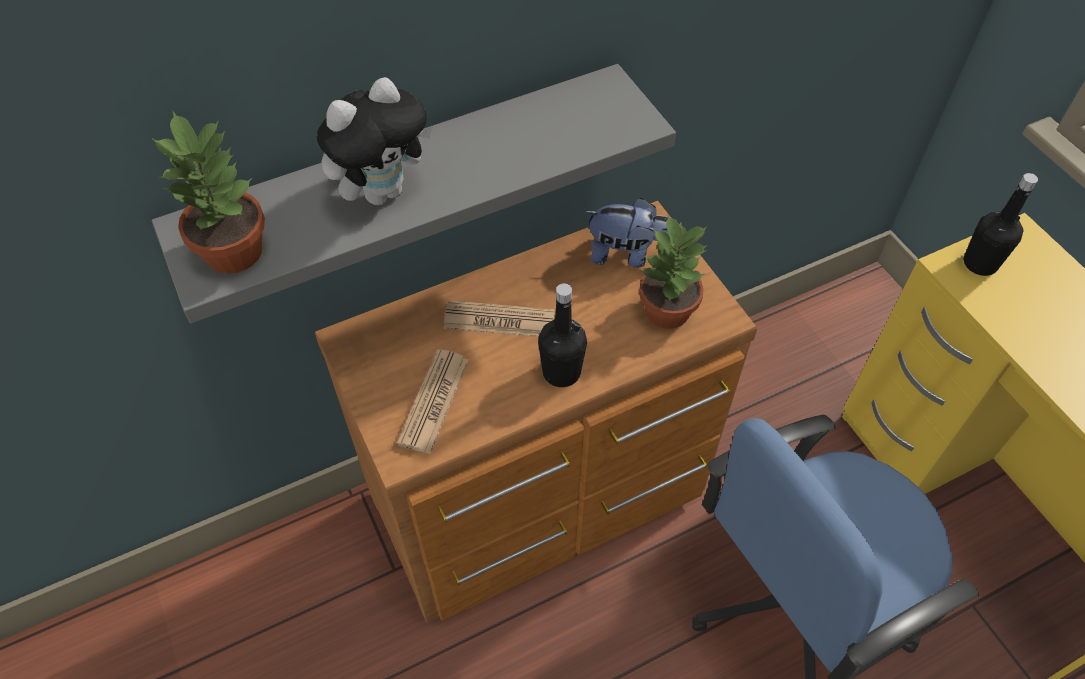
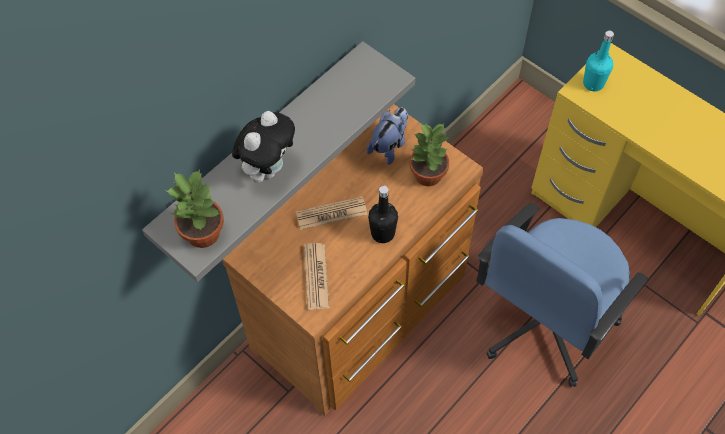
camera: 20 degrees left, 5 degrees up
(627, 254) = (389, 146): plush toy -> plush toy turned 45 degrees counterclockwise
(980, 263) = (593, 83): black bottle -> turquoise bottle

